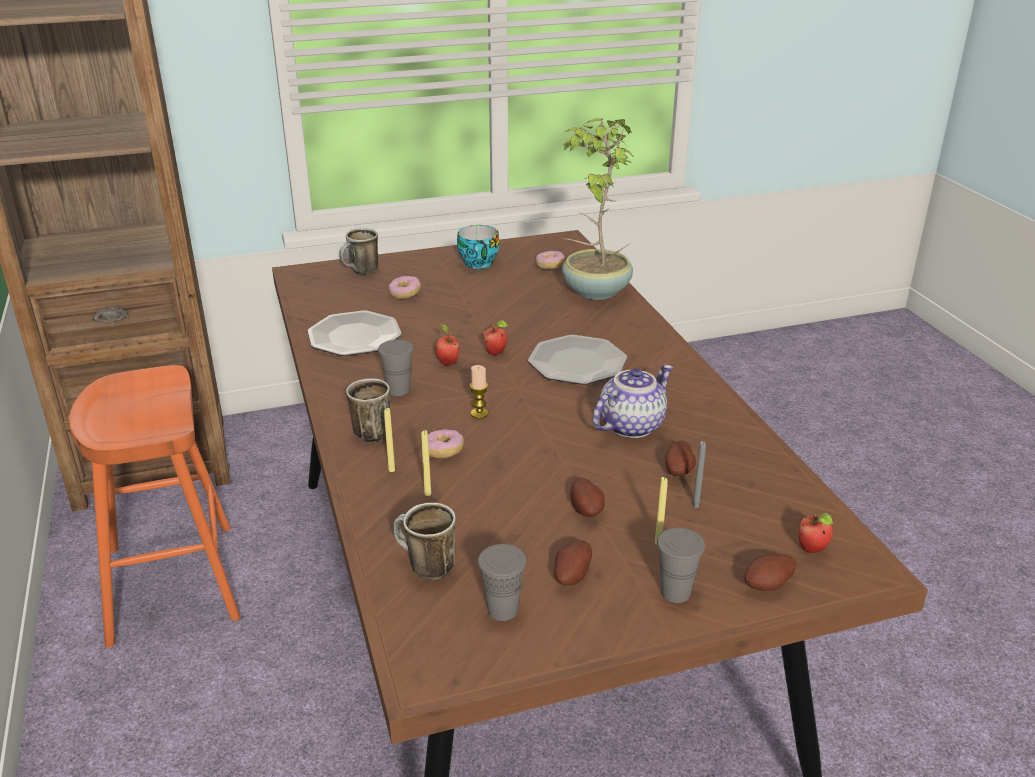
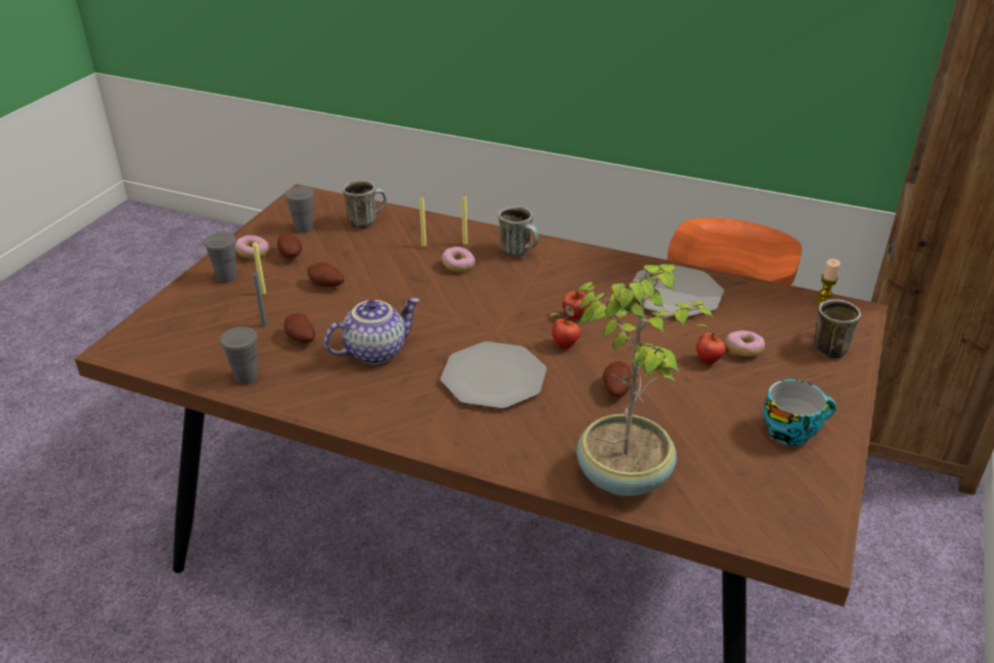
camera: 130 degrees right, 5 degrees up
(398, 390) = (560, 280): grey cup -> grey cup (246, 377)
(479, 413) = (483, 297): candle -> candle (823, 302)
(550, 266) = (729, 481): donut -> donut (253, 253)
(630, 425) = (375, 351): teapot -> teapot turned 120 degrees counterclockwise
(769, 586) = (176, 306): potato -> potato (615, 389)
(813, 549) = (164, 340): apple -> apple (706, 361)

